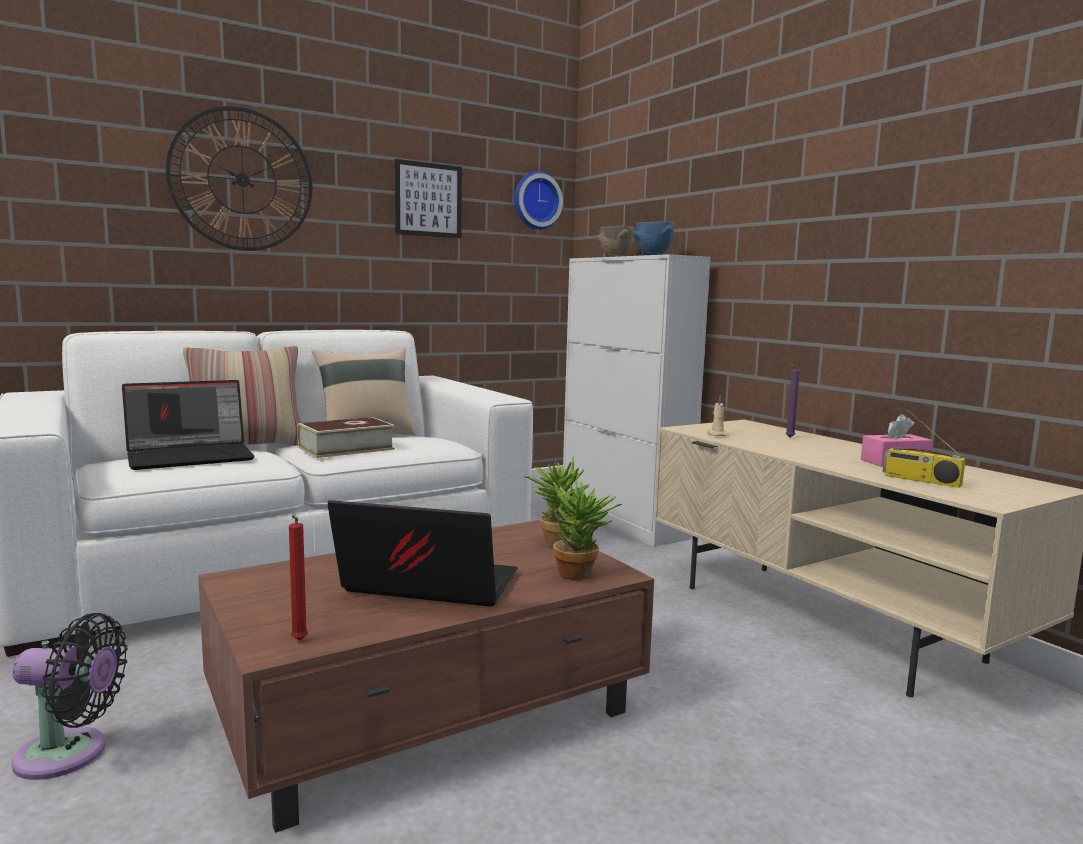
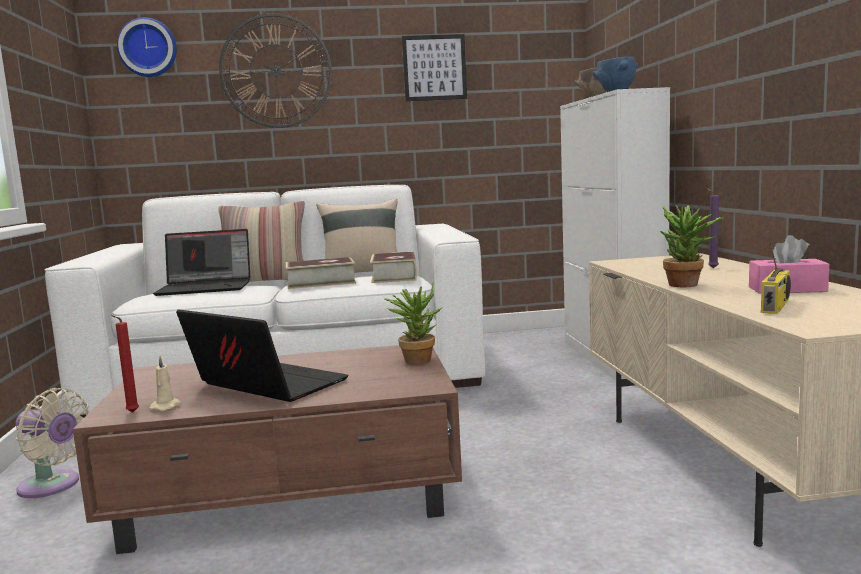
camera: 25 degrees right, 0 degrees up
(69, 755) = (53, 486): black fan -> beige fan
(426, 440) = (394, 276): none -> book
(536, 201) = (542, 55): wall clock -> wall clock (148, 48)
(581, 576) = (397, 385): potted plant -> potted plant (688, 285)
(717, 434) = (635, 266): beige candle -> beige candle (167, 406)
(920, 480) = (776, 306): radio -> radio turned 120 degrees counterclockwise

